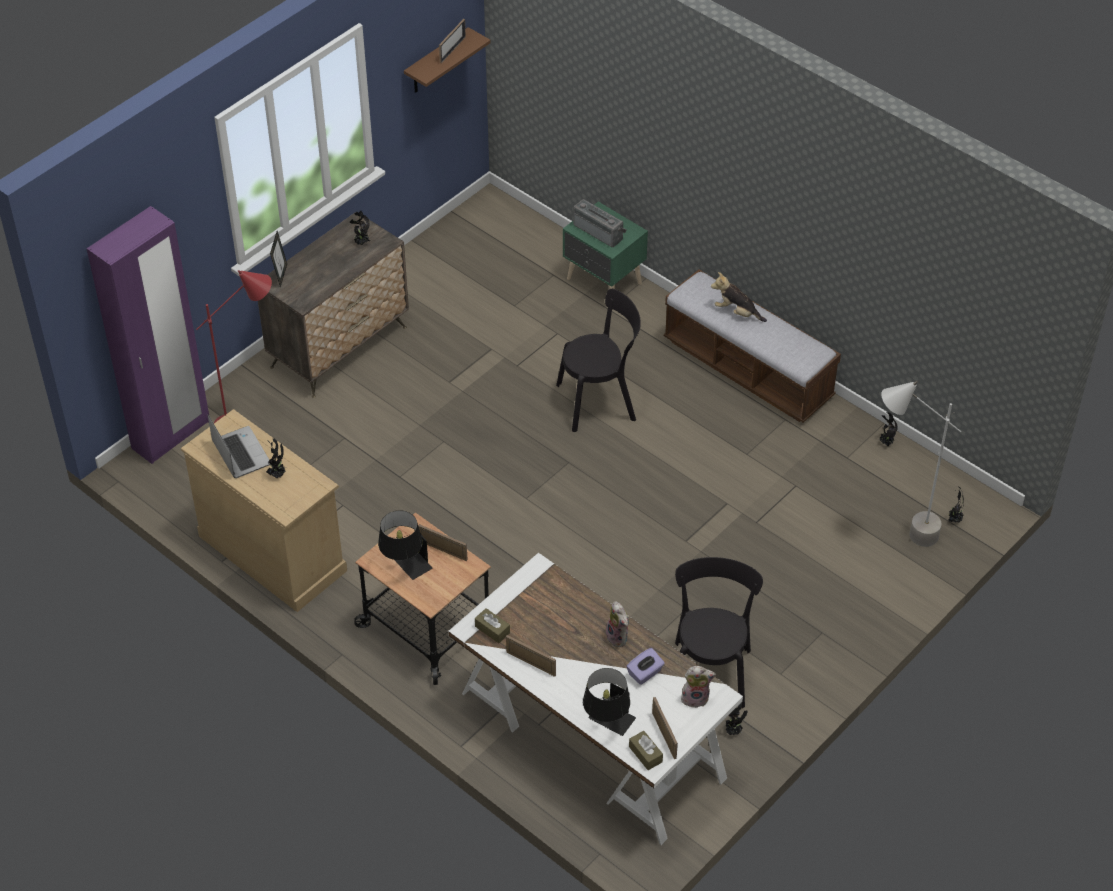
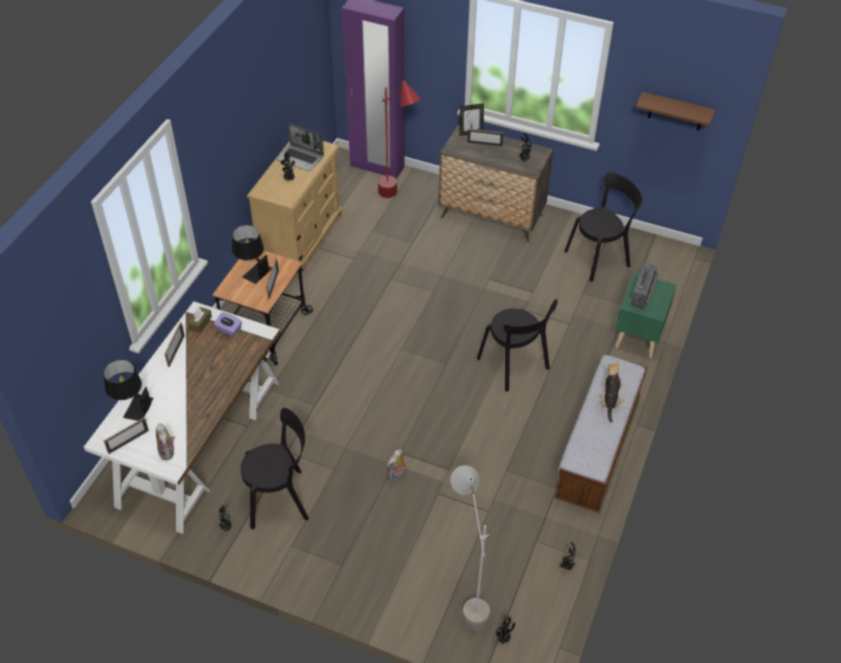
camera: 70 degrees right, 0 degrees up
(240, 453) = (301, 158): laptop -> laptop turned 75 degrees clockwise
(452, 50) = (683, 108): picture frame -> picture frame (484, 144)
(464, 272) = (600, 257): none -> black chair
(619, 637) = (213, 393): plush toy -> plush toy (397, 475)
(645, 673) = (184, 416): purple tissue box -> purple tissue box (229, 330)
(645, 754) = (109, 435): brown tissue box -> none

